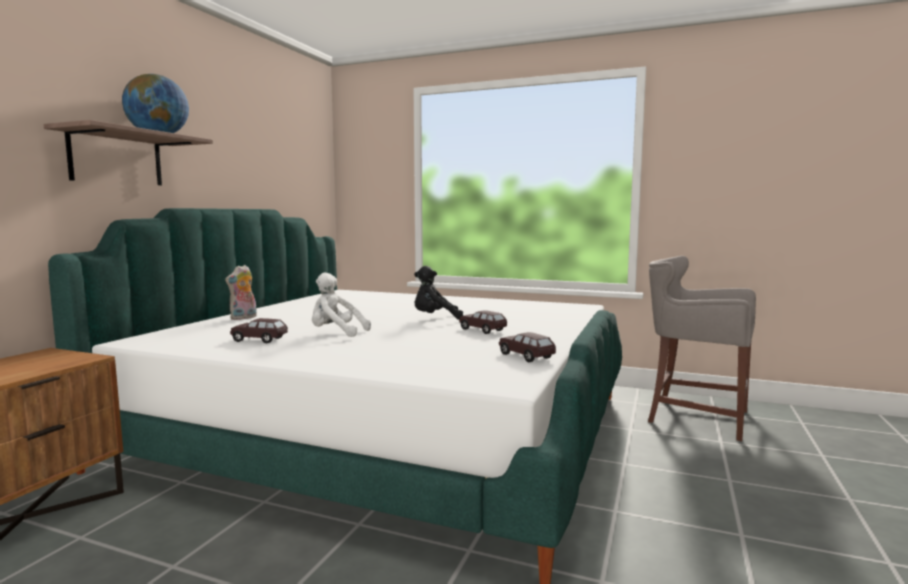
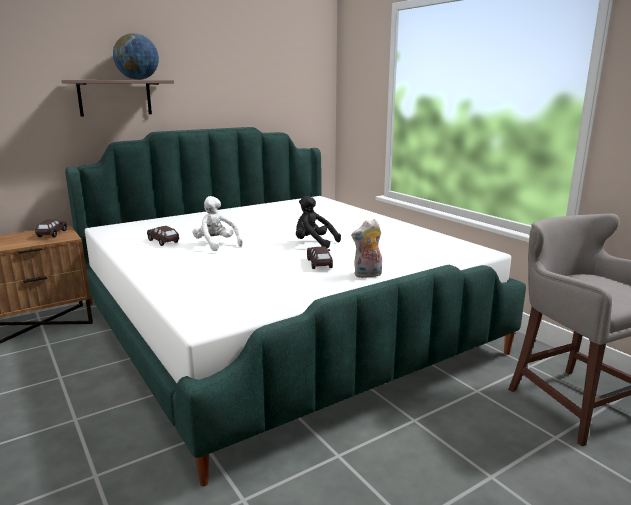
camera: 35 degrees right, 10 degrees up
(243, 318) = (196, 218): plush toy -> plush toy (367, 275)
(526, 356) = (283, 300): brown toy car -> brown toy car (52, 234)

